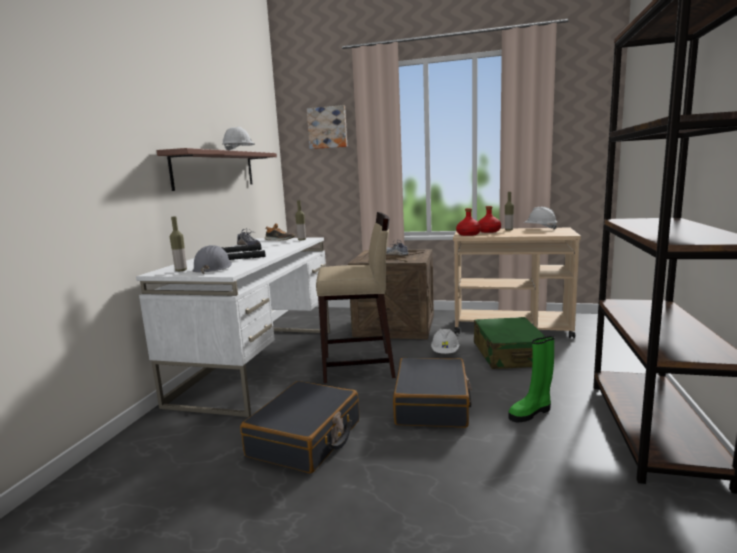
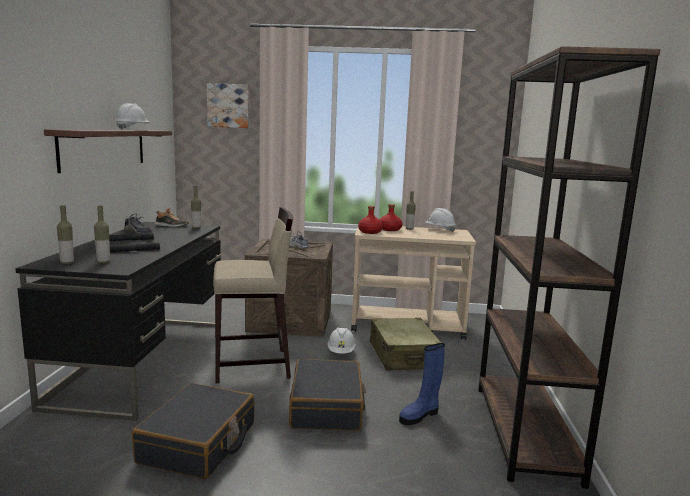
camera: 10 degrees left, 0 degrees up
(213, 268) = (103, 262): grey hard hat -> bottle
(260, 364) = (144, 360): white desk -> black desk
(509, 355) = (403, 355): green suitcase -> beige suitcase
(531, 413) = (420, 415): green boot -> blue boot

